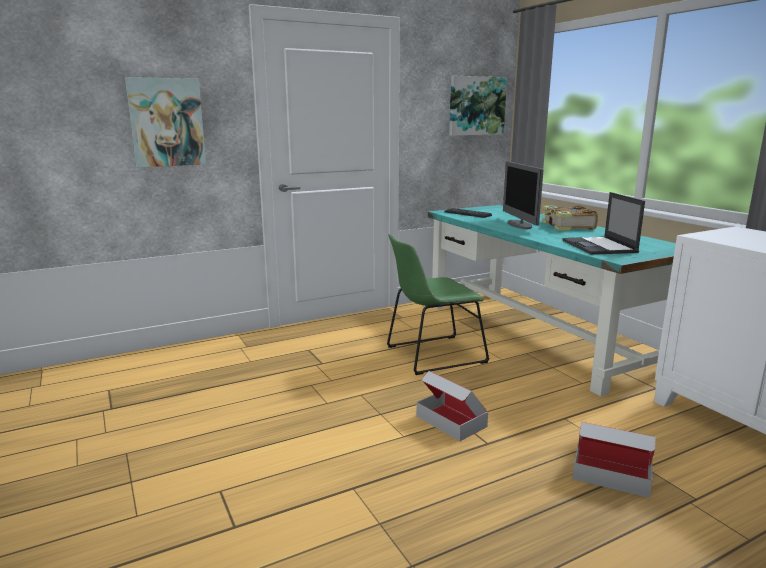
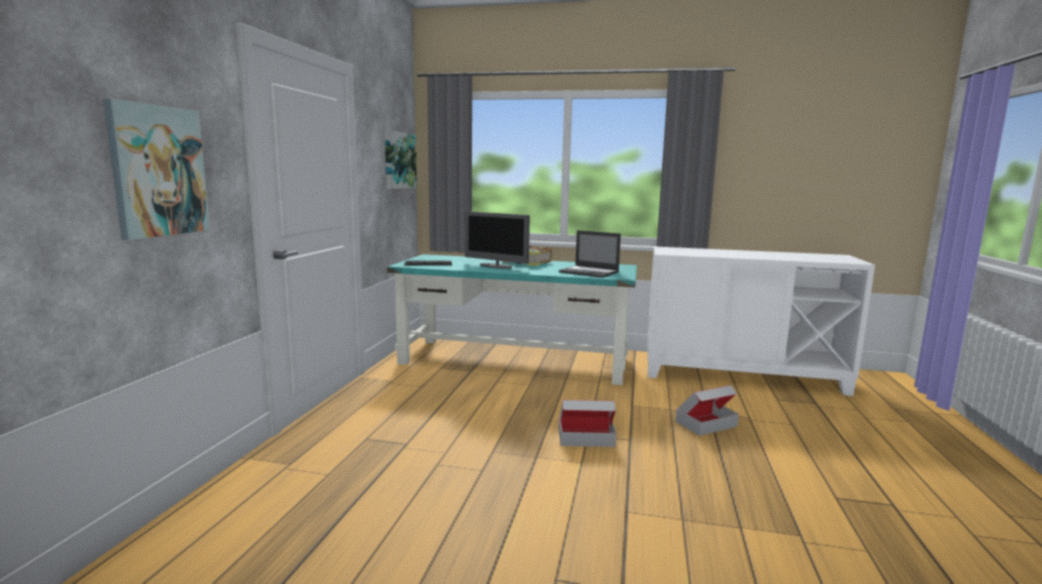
camera: 50 degrees left, 5 degrees down
(431, 355) = (479, 400): green chair -> none

